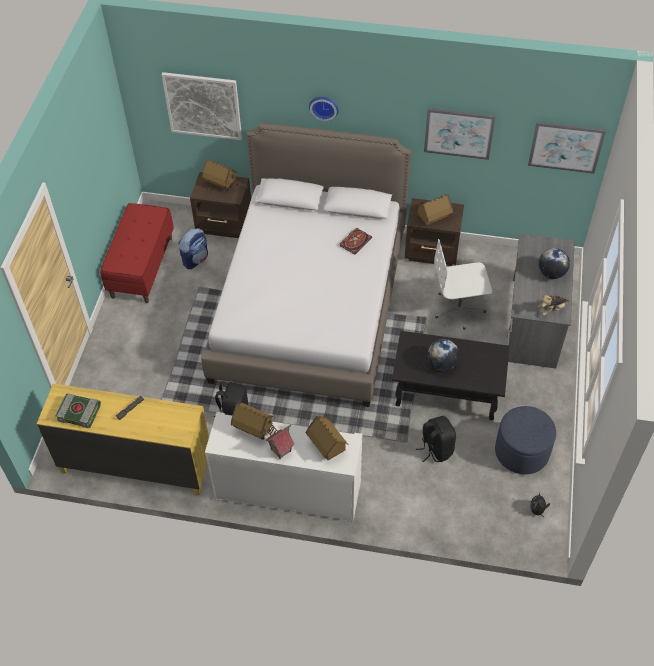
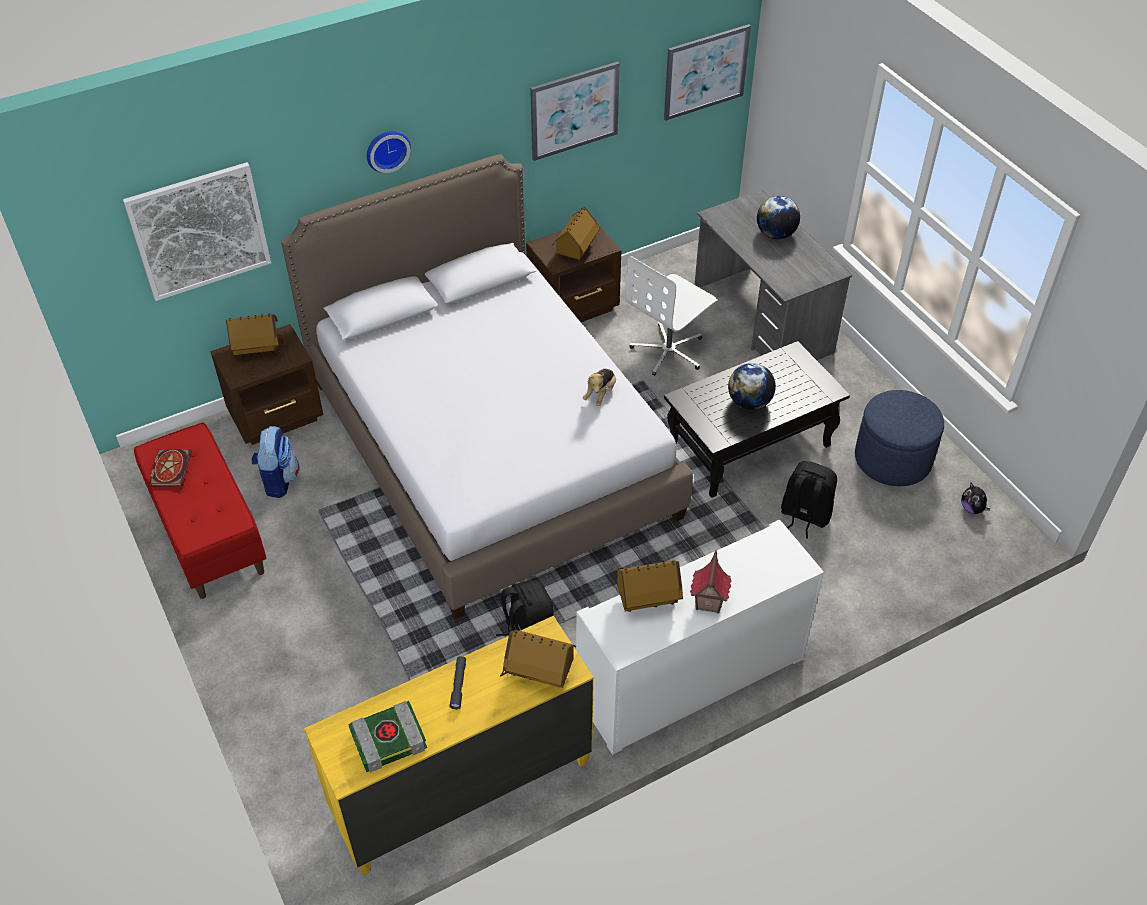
camera: 40 degrees left, 5 degrees down
(326, 446) = (756, 561): toy house -> toy house (539, 673)
(355, 241) = (520, 318): book -> book (170, 468)
(551, 309) = (816, 270): plush toy -> plush toy (600, 394)

